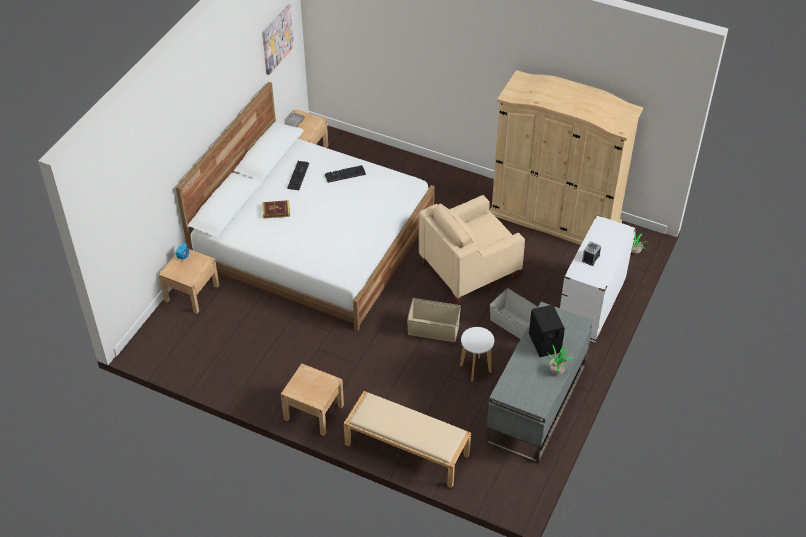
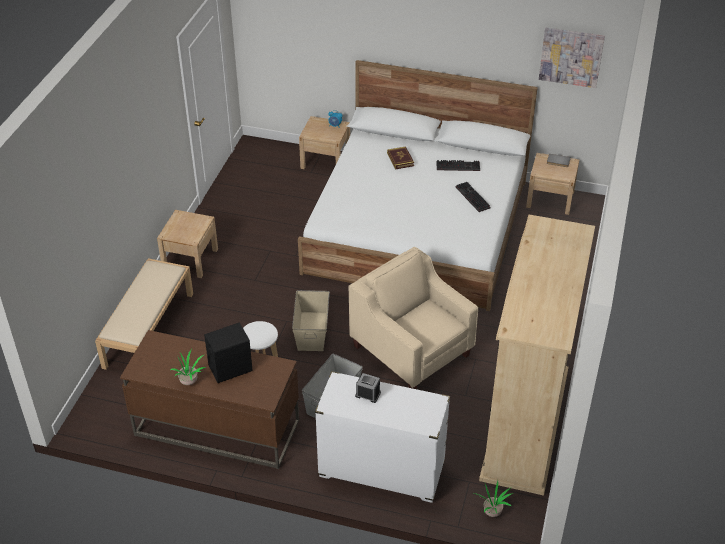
camera: 80 degrees right, 5 degrees down
(536, 404) = (216, 428): grey desk -> brown desk

